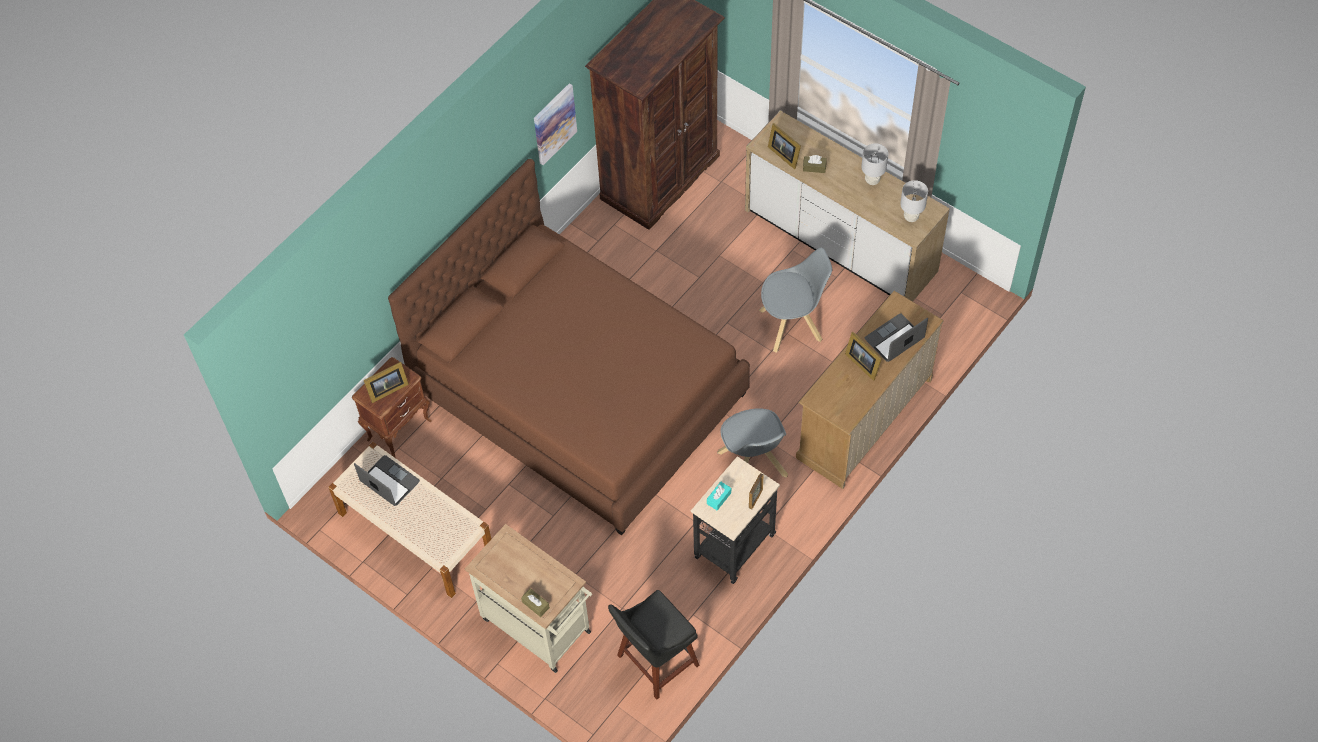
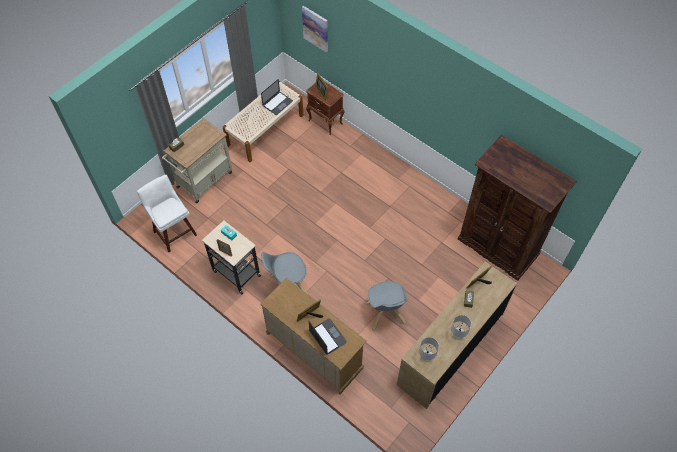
camera: 90 degrees right, 0 degrees up
(554, 123) = (473, 136): picture -> picture (316, 28)
(579, 392) = (343, 201): brown bed -> none
(654, 662) = (174, 231): black chair -> white chair

